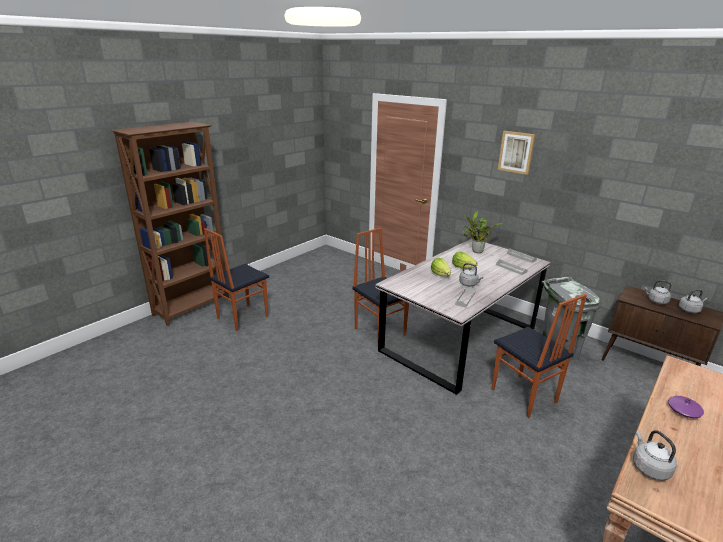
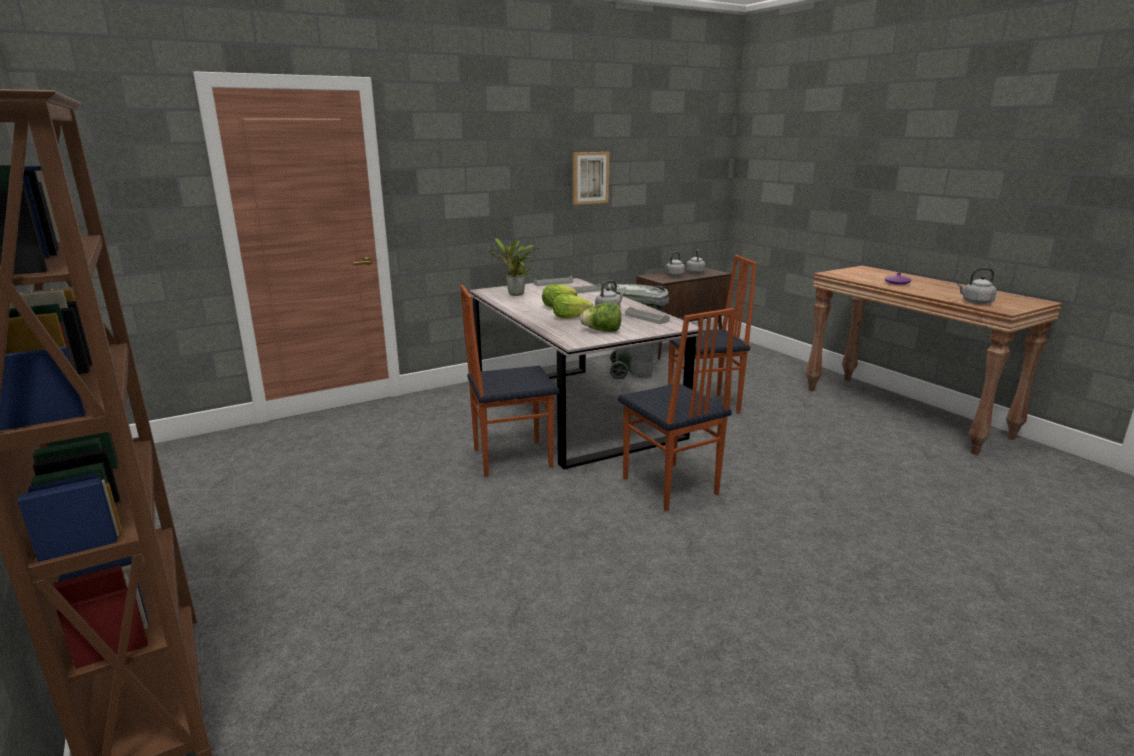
camera: 70 degrees left, 5 degrees down
(242, 317) = (315, 603): chair -> chair (669, 486)
(420, 288) = (602, 331): none -> lettuce
(516, 152) = (496, 148): picture -> picture (590, 178)

